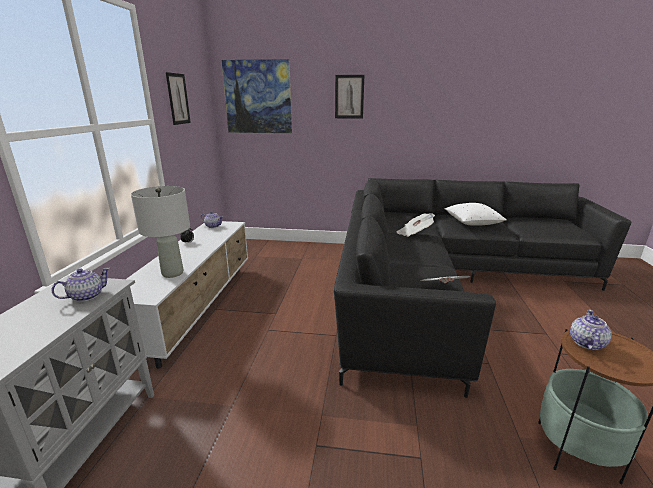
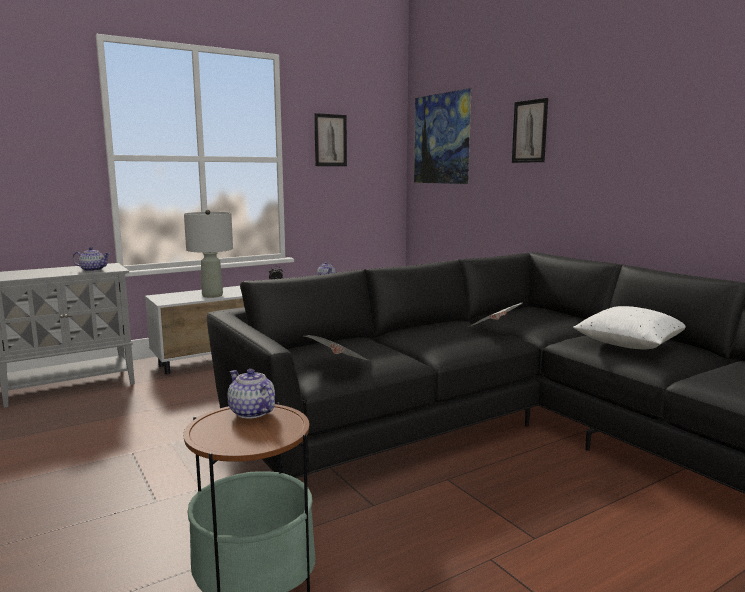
camera: 50 degrees right, 10 degrees down
(586, 343) = (252, 412): teapot -> teapot turned 120 degrees counterclockwise

